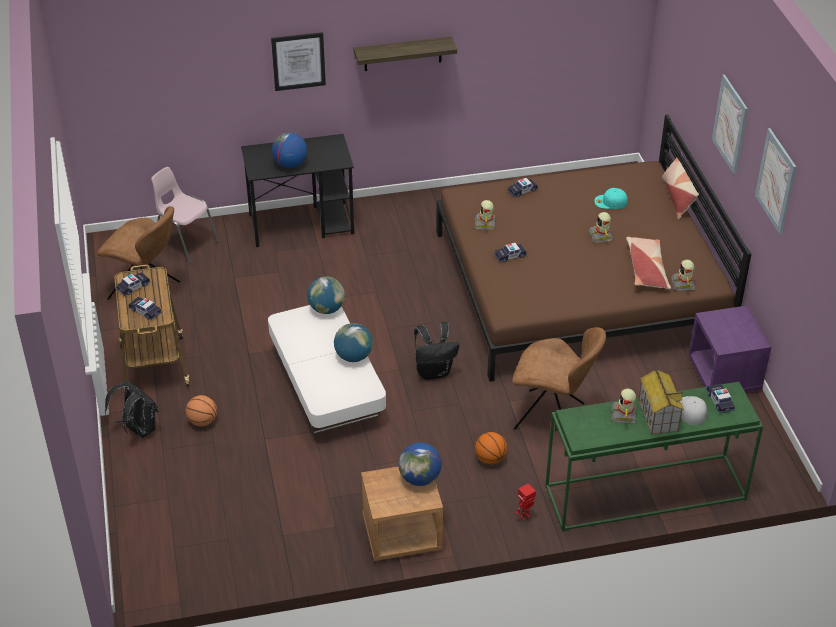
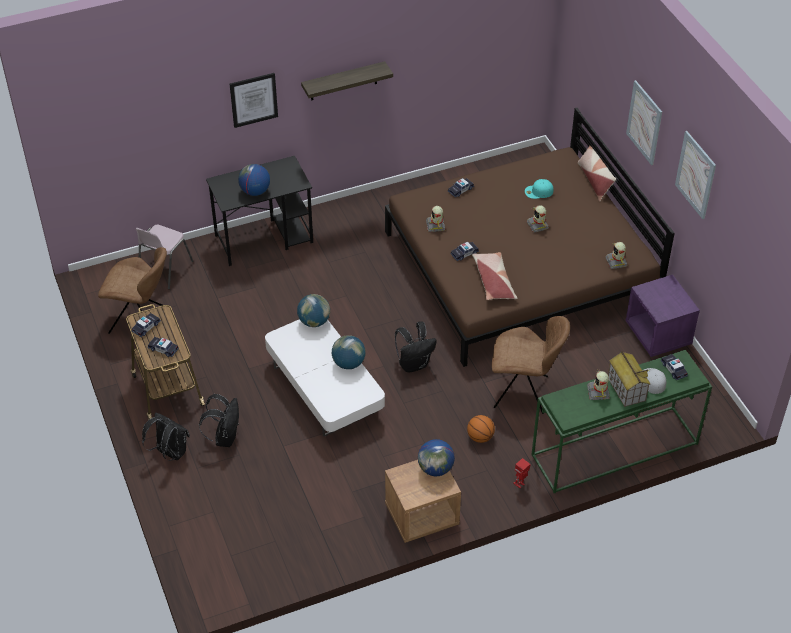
camera: 10 degrees left, 5 degrees up
(186, 243) = (164, 270): pink chair -> pink chair turned 90 degrees counterclockwise
(202, 421) = (225, 437): basketball -> black backpack
(646, 269) = (583, 251): pillow -> pillow (493, 281)

